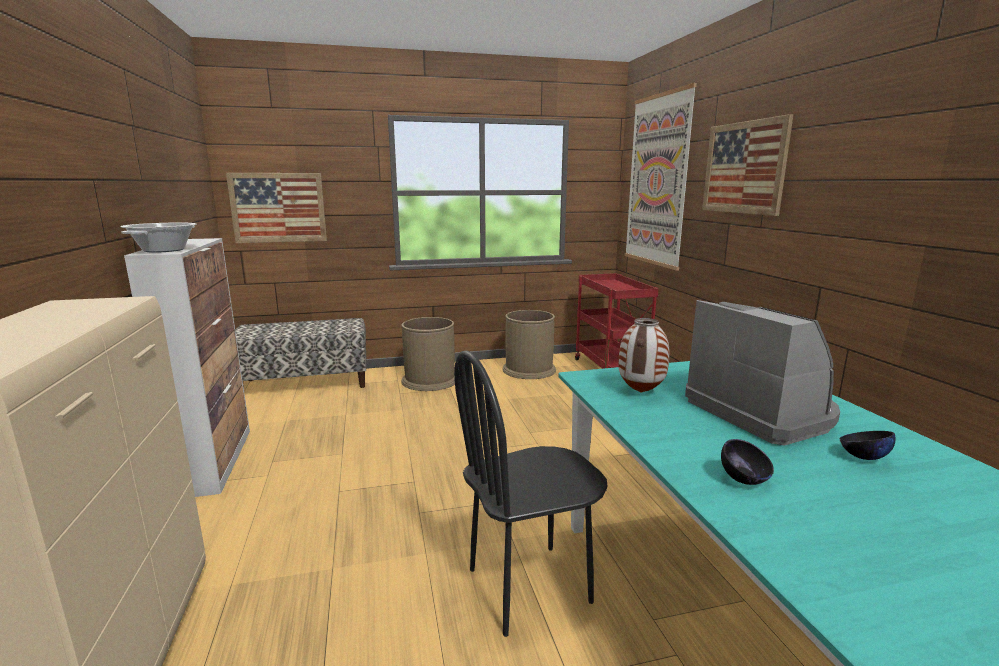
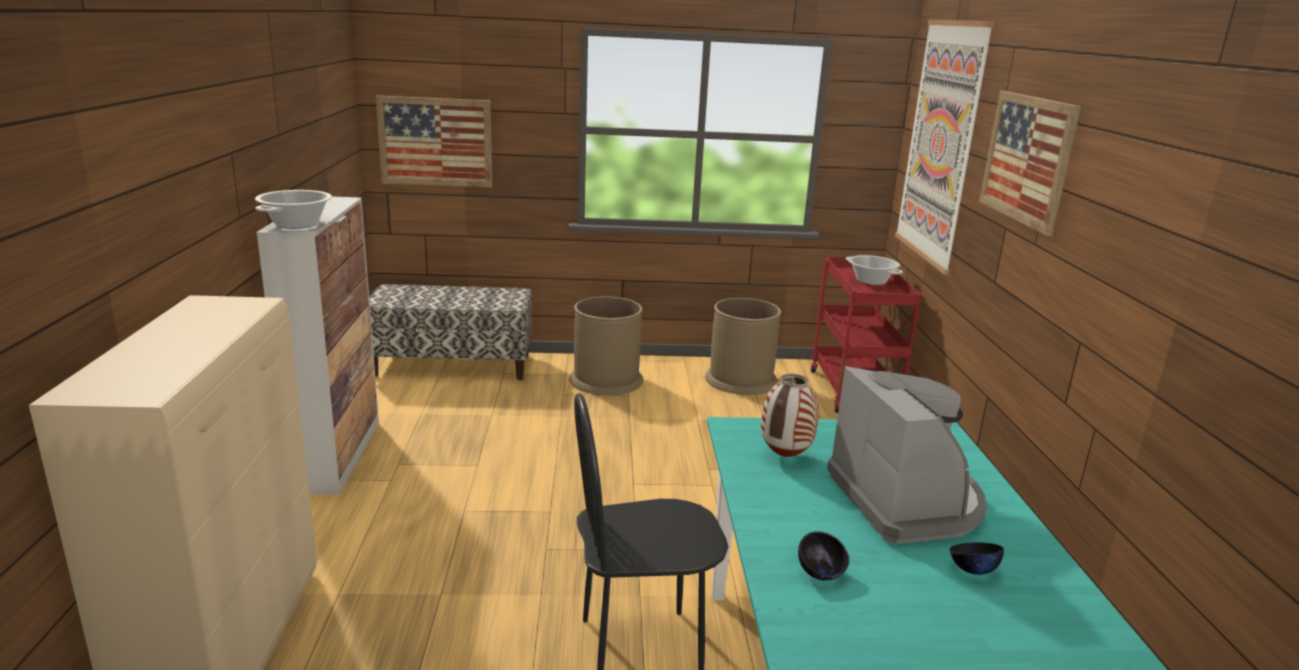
camera: 10 degrees right, 5 degrees up
(616, 286) = (871, 281): none -> cooking pot

